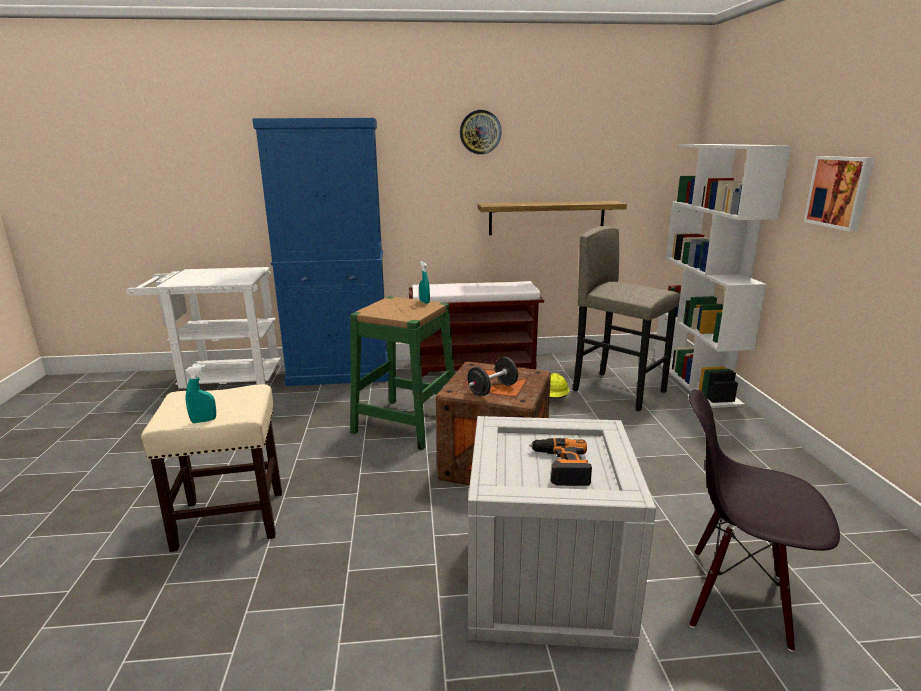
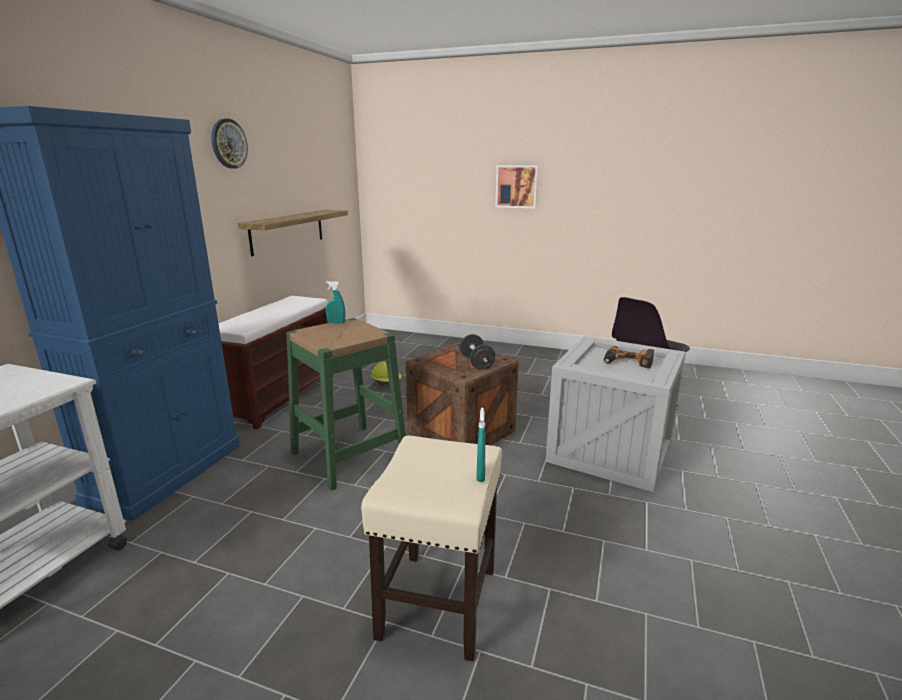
camera: 65 degrees left, 0 degrees up
(619, 391) = (404, 361): grey stool -> none
(695, 381) = (421, 338): white bookcase -> none

